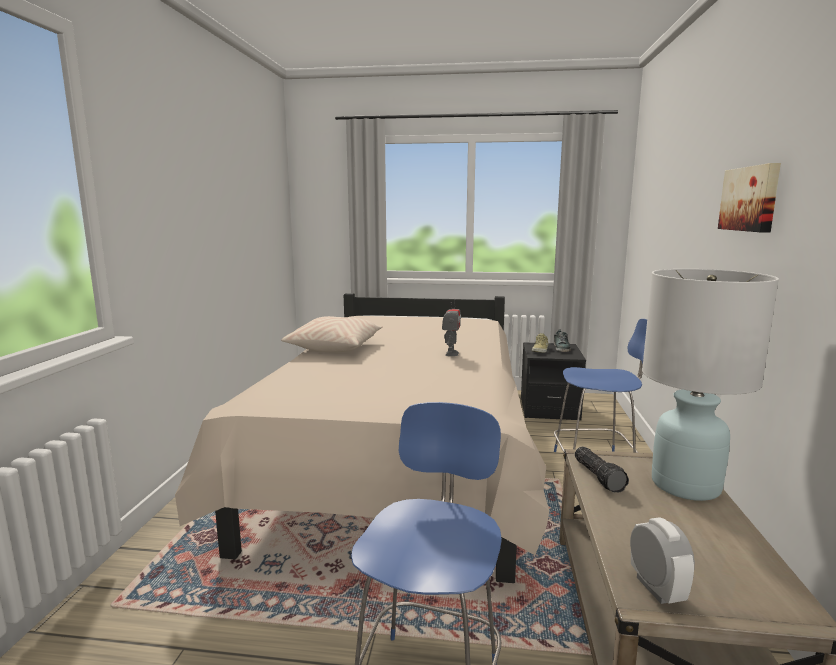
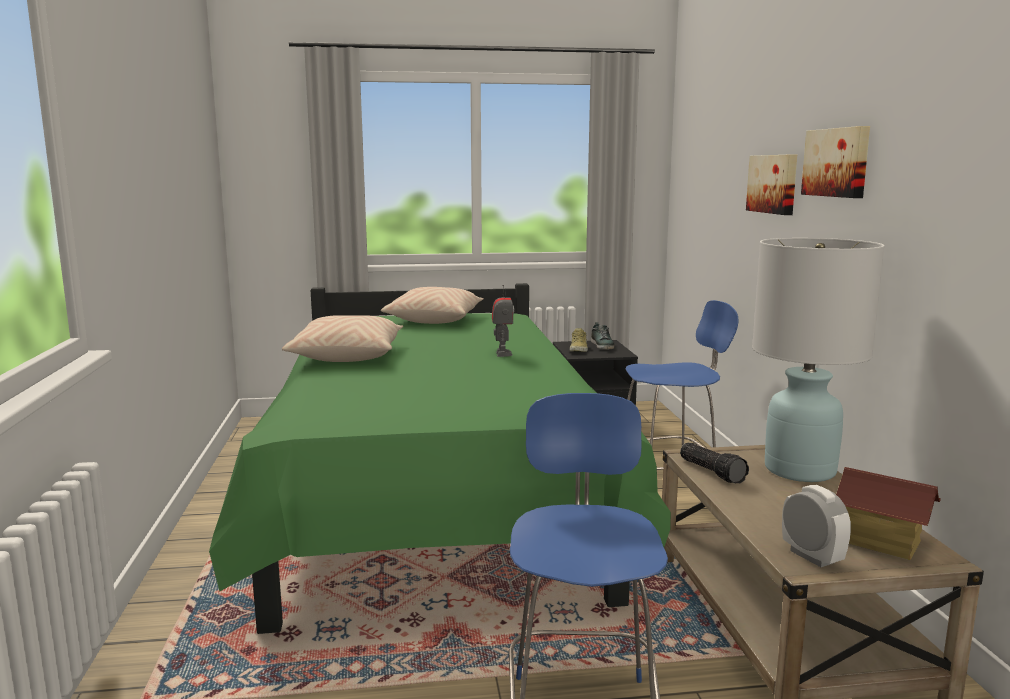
camera: 15 degrees left, 0 degrees up
(400, 460) = (434, 499): beige bed -> green bed
(422, 322) = (434, 320): none -> beige pillow
(699, 219) = (774, 184): none -> picture
(741, 583) = (881, 542): none -> toy house

